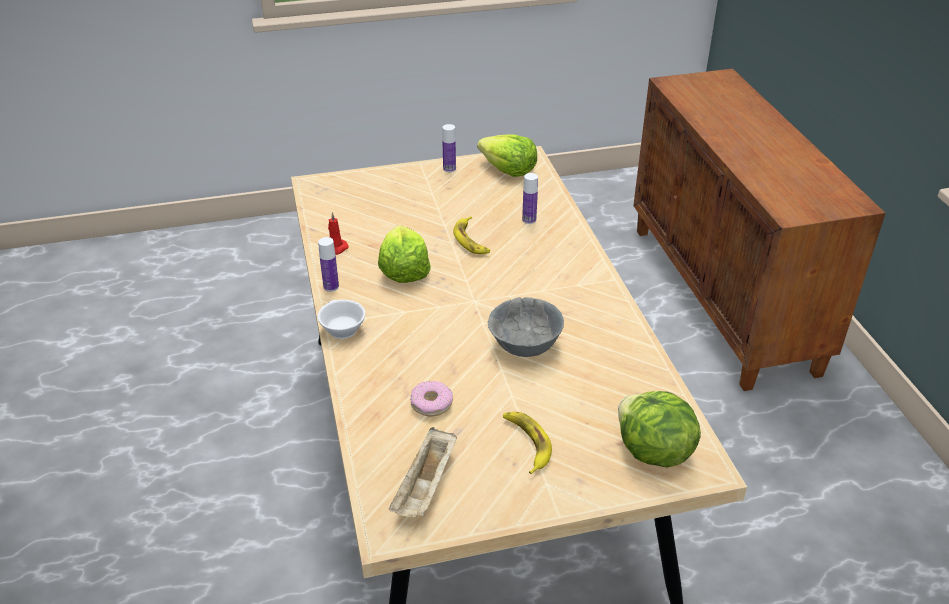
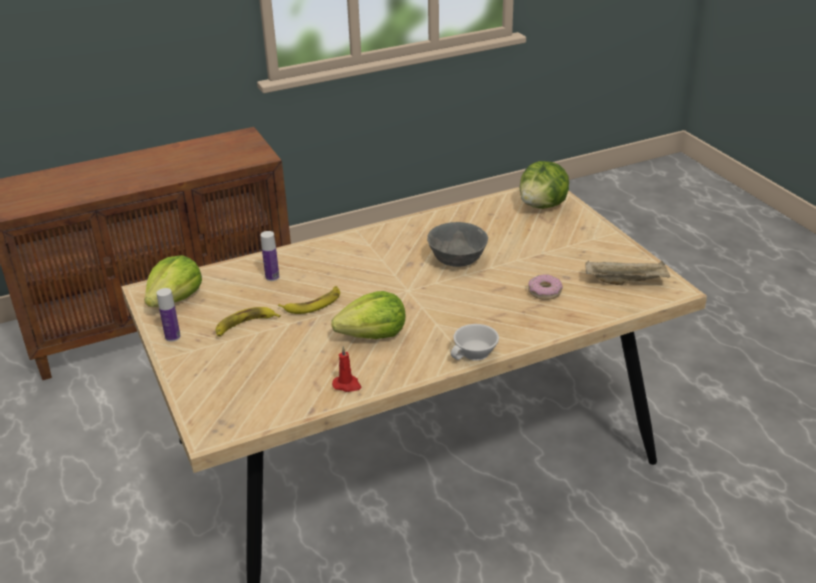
camera: 100 degrees left, 5 degrees down
(331, 287) = (413, 373): bottle -> none
(526, 443) = (562, 249): banana -> banana (245, 325)

